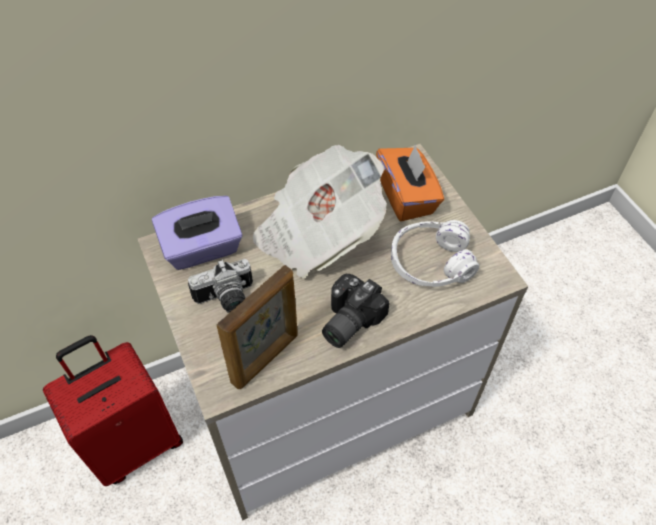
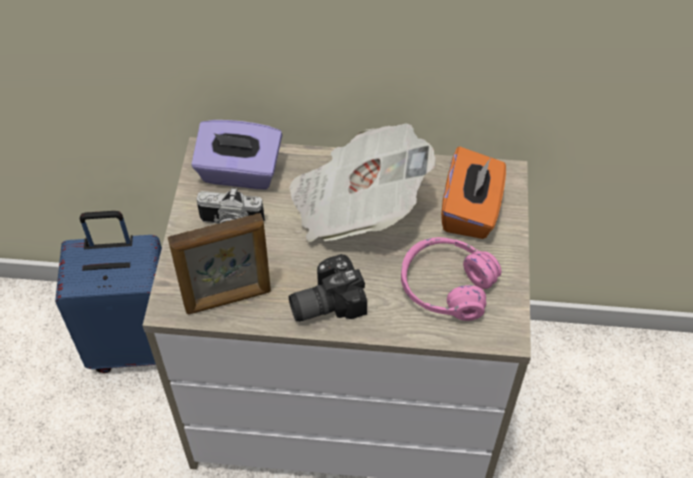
camera: 30 degrees right, 0 degrees up
(135, 443) = (137, 344): red suitcase -> blue suitcase
(430, 262) = (446, 286): white headphones -> pink headphones

